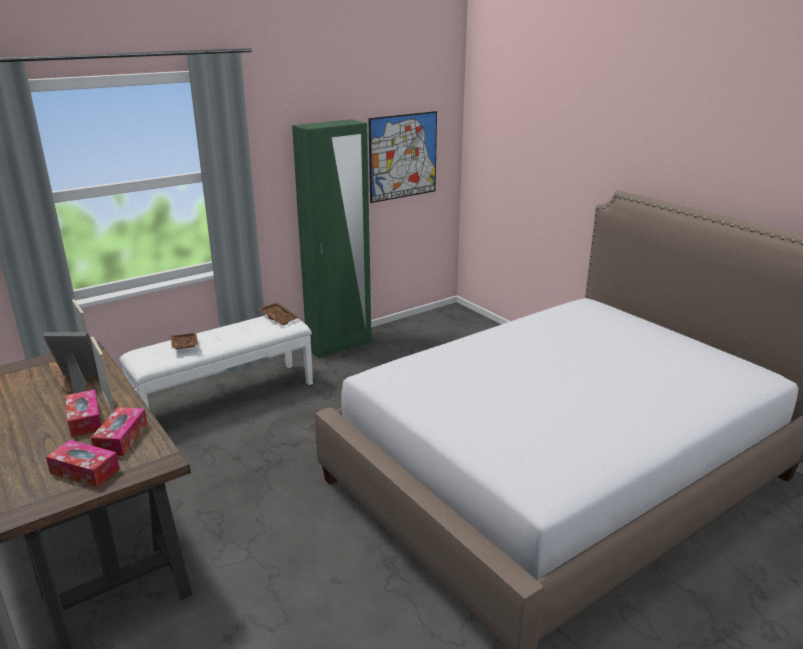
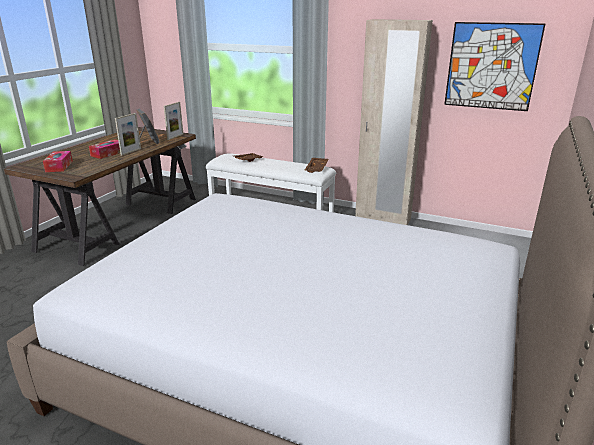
camera: 60 degrees right, 0 degrees up
(121, 438) = (93, 164): tissue box -> none
(339, 346) = (382, 219): green wardrobe -> beige wardrobe

